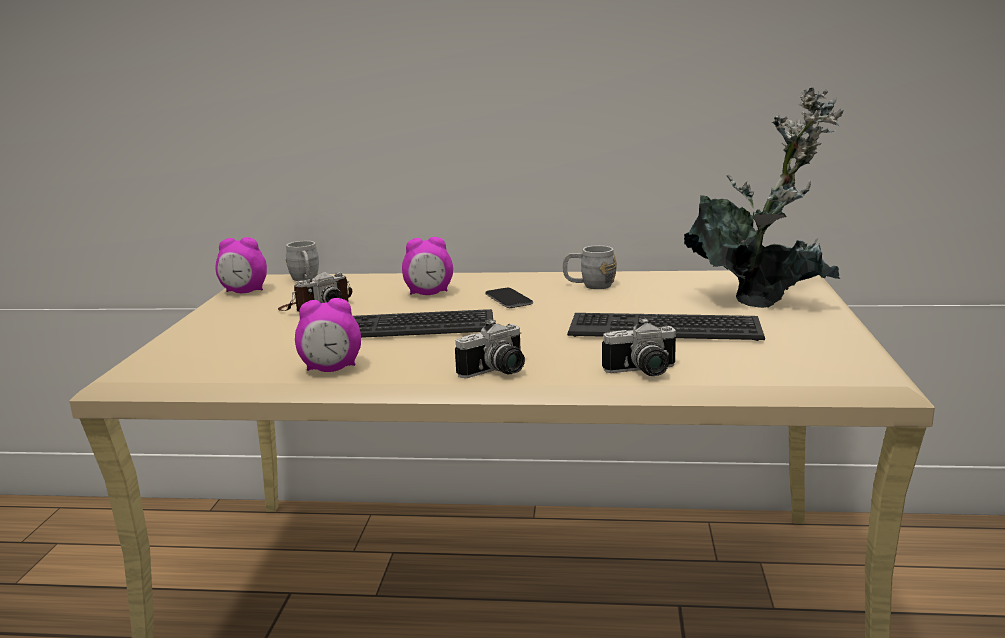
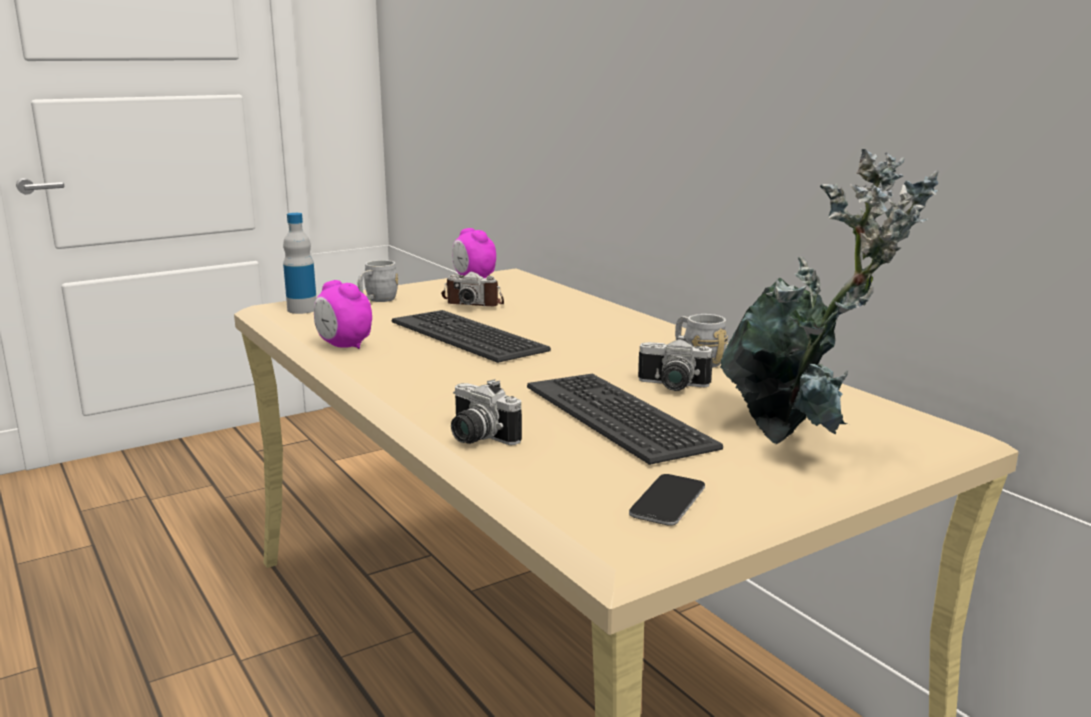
camera: 50 degrees right, 0 degrees up
(171, 364) = (302, 309): none -> bottle
(305, 279) = (532, 283): grey mug -> grey mug (377, 300)
(429, 294) = (564, 321): alarm clock -> none
(497, 372) = (404, 390): camera -> camera (672, 386)
(508, 299) = (598, 346): phone -> phone (667, 501)

